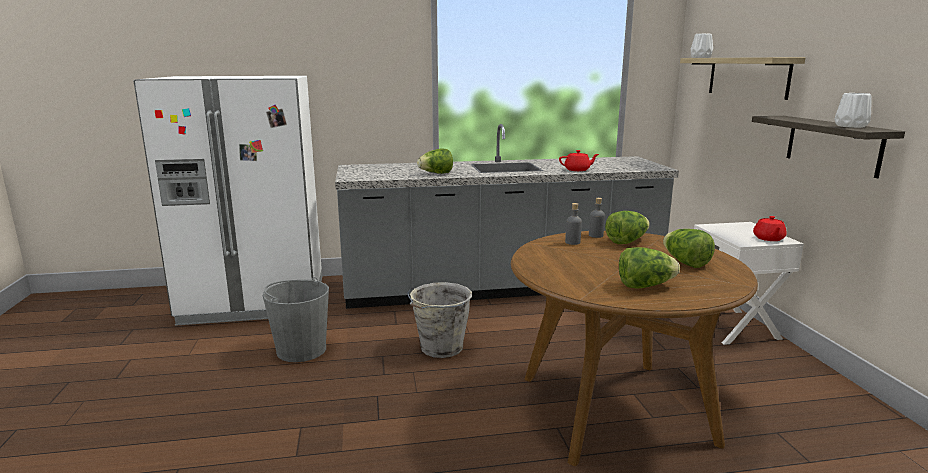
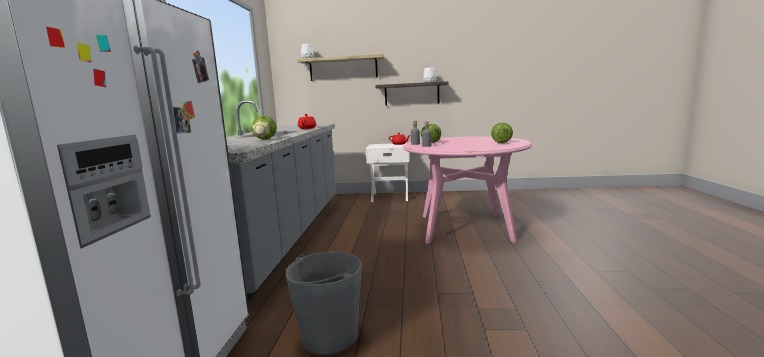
camera: 75 degrees left, 5 degrees down
(440, 348) = (371, 265): grey bucket -> none
(615, 408) = (465, 227): brown dining table -> pink dining table
(685, 263) = (467, 139): lettuce -> none

